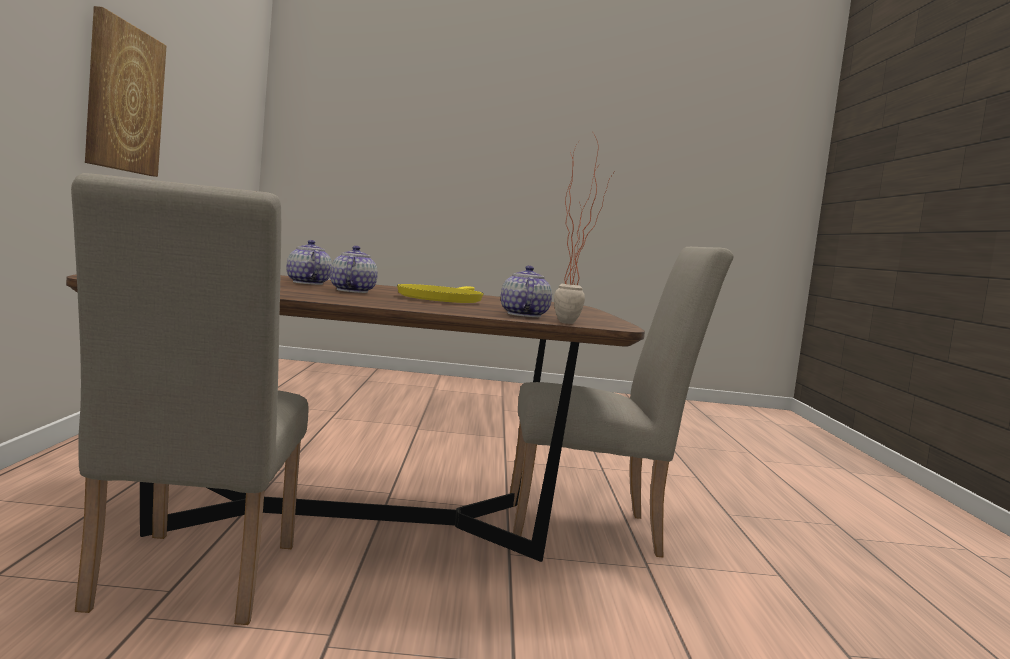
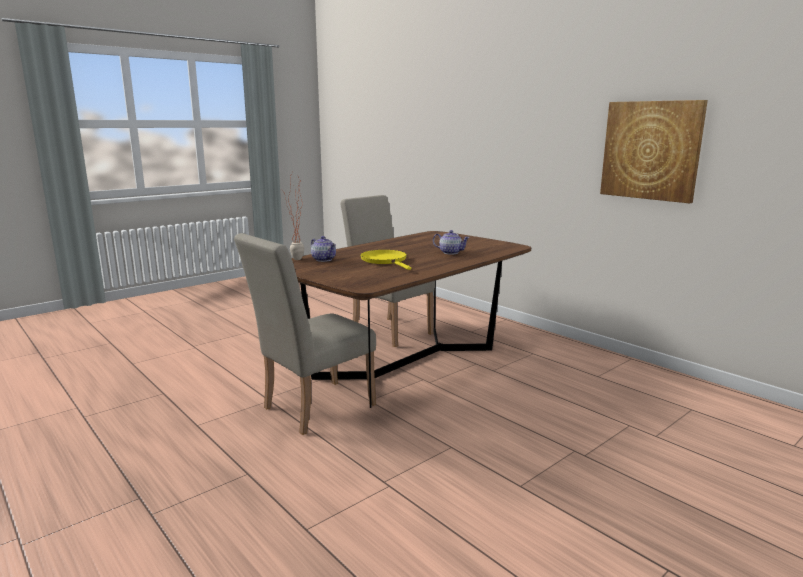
camera: 140 degrees right, 10 degrees up
(351, 291) = (415, 253): teapot -> none

